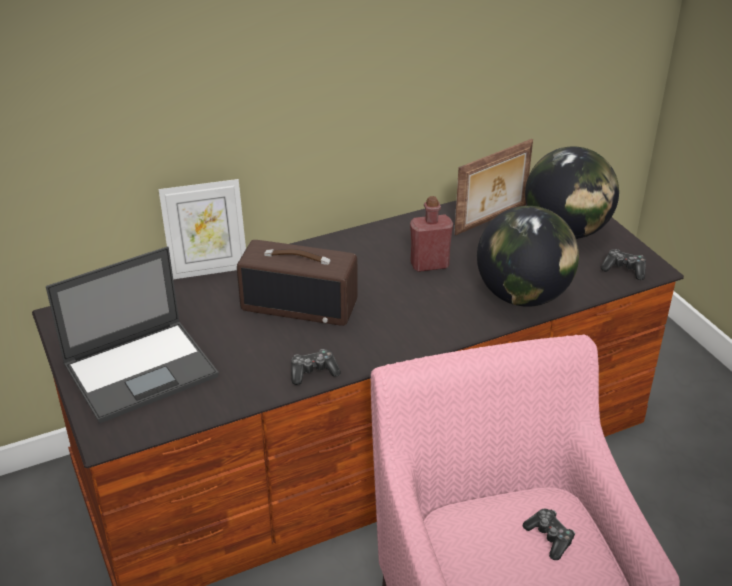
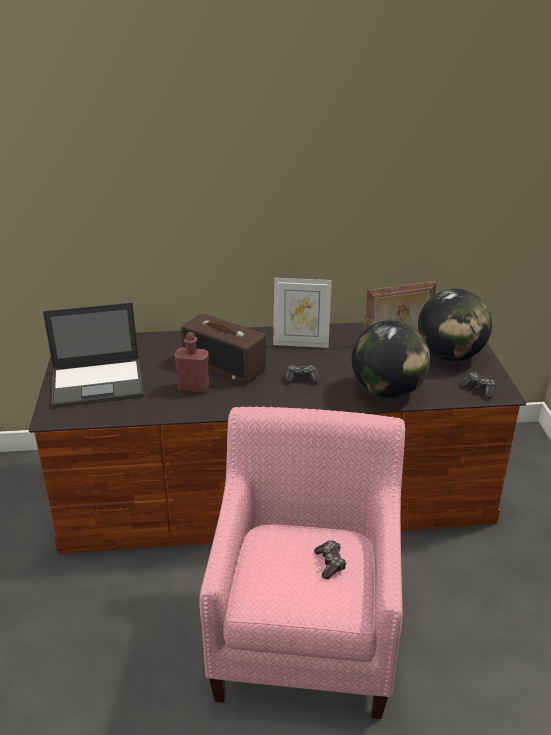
camera: 20 degrees right, 5 degrees down
(209, 269) = (180, 333): picture frame -> picture frame (301, 343)
(313, 372) = (206, 408): game controller -> game controller (301, 379)
(429, 265) = (332, 358): red bottle -> red bottle (193, 388)

